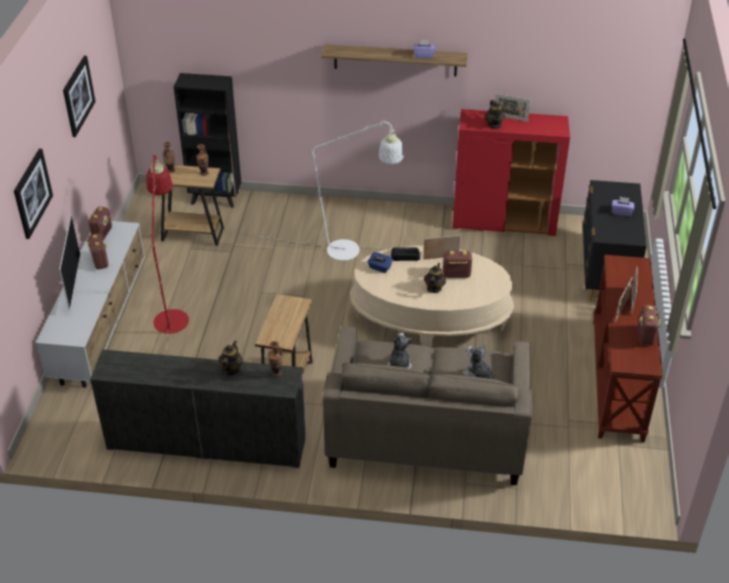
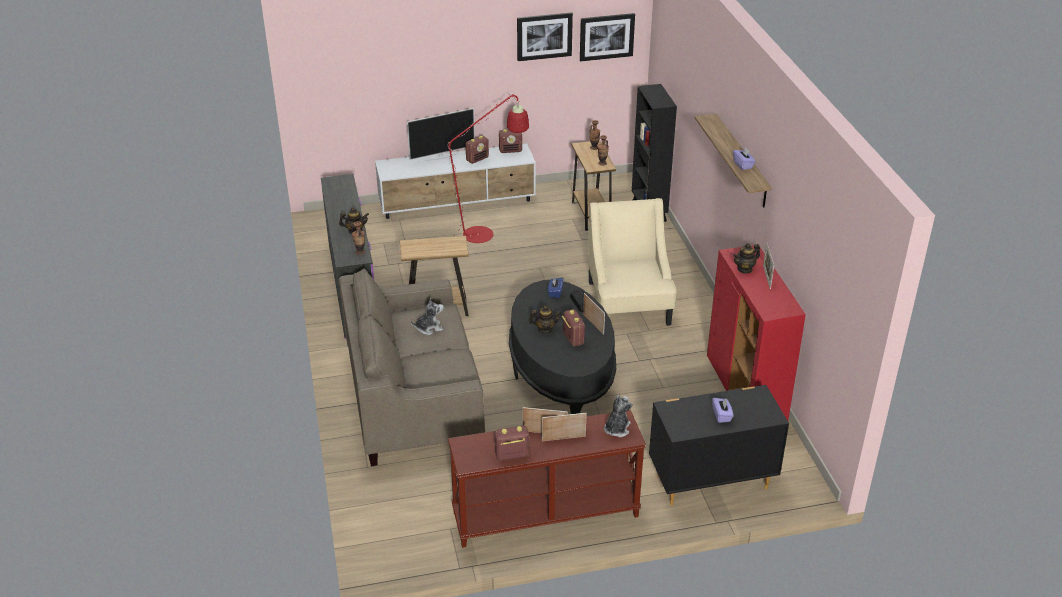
camera: 70 degrees right, 5 degrees down
(32, 193) = (425, 60): picture -> picture (606, 36)
(352, 251) = (629, 303): white floor lamp -> beige armchair
(430, 319) = (561, 371): beige coffee table -> black coffee table
(478, 375) = (435, 375): plush toy -> plush toy (616, 429)

